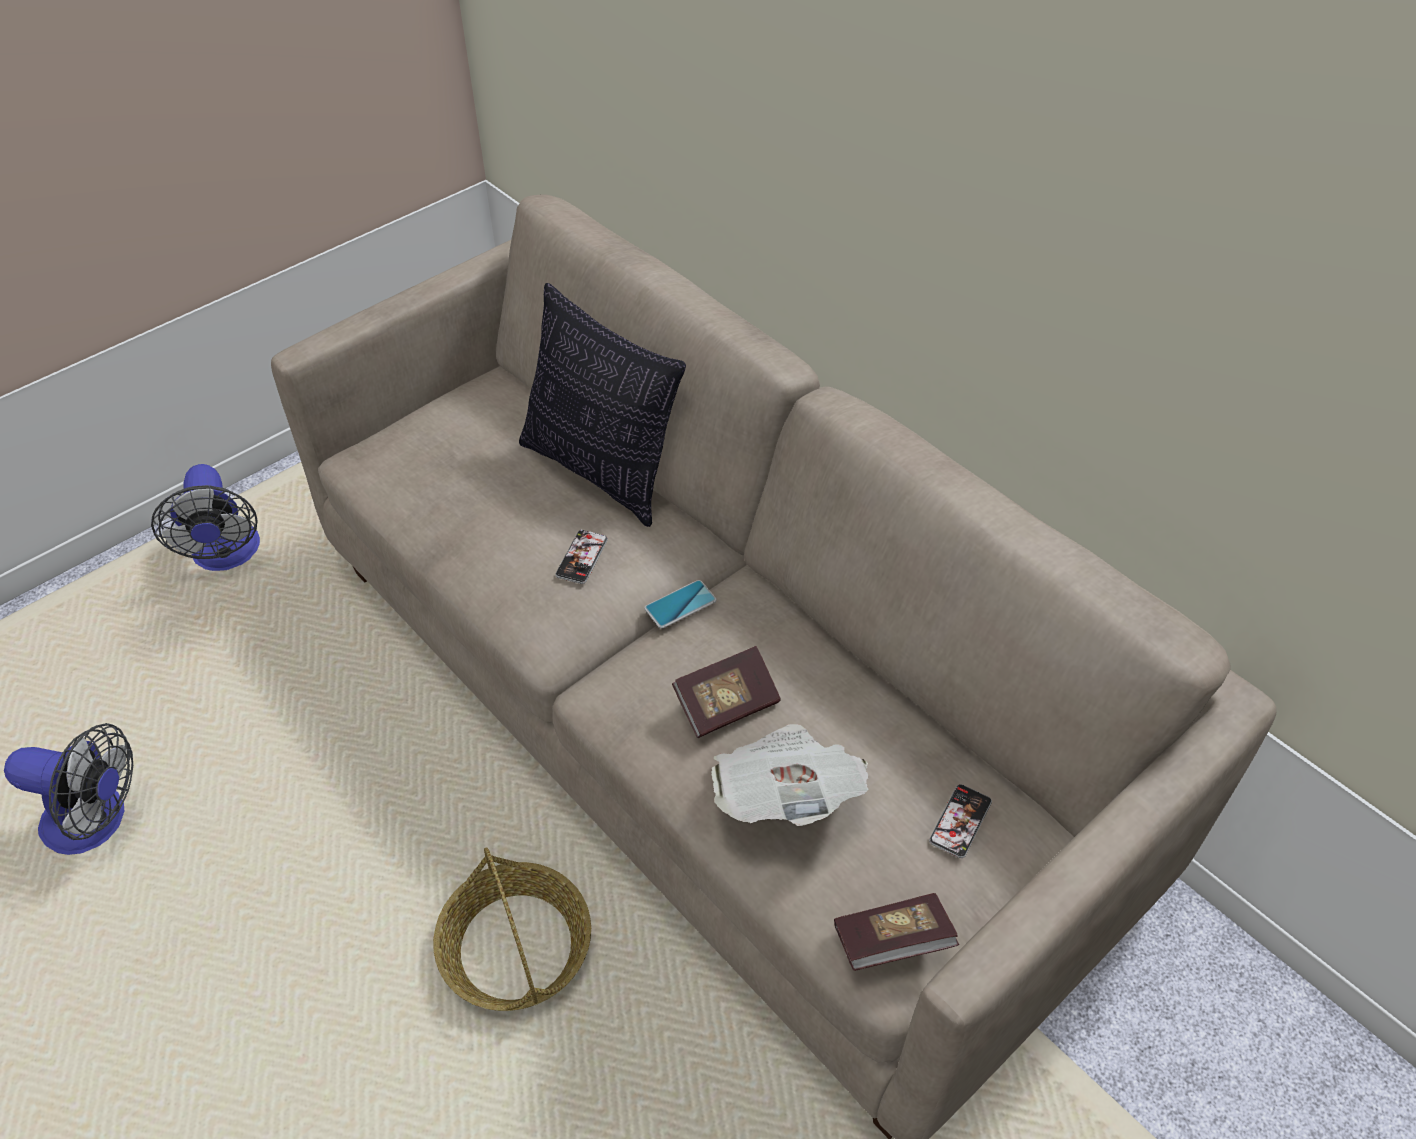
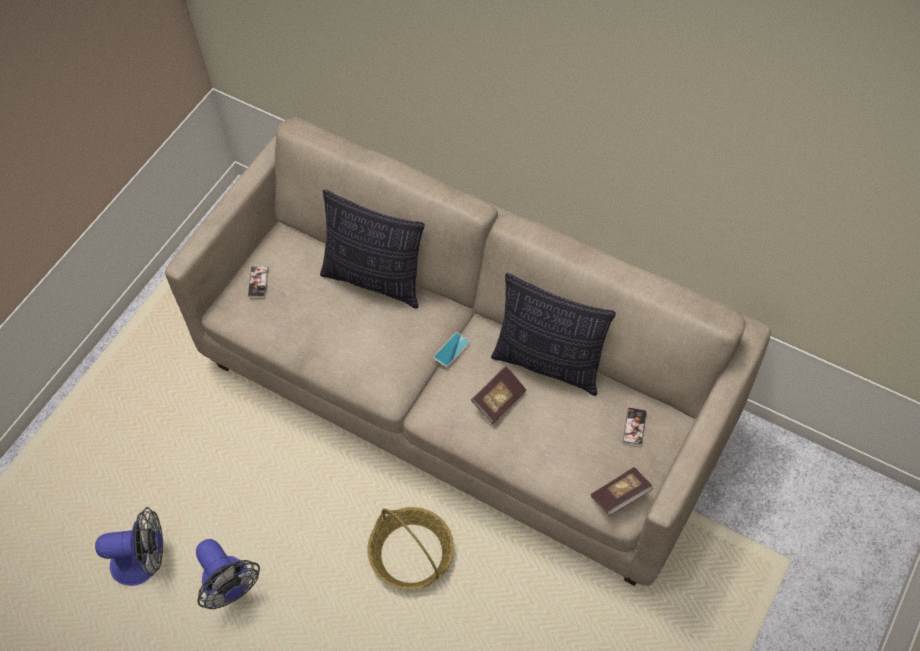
camera: 15 degrees left, 10 degrees up
(227, 556) = (131, 379): fan -> fan (230, 587)
(582, 557) = (389, 338): phone -> phone (258, 281)
(785, 795) = (546, 439): newspaper -> none
(839, 670) = (549, 363): none -> pillow

